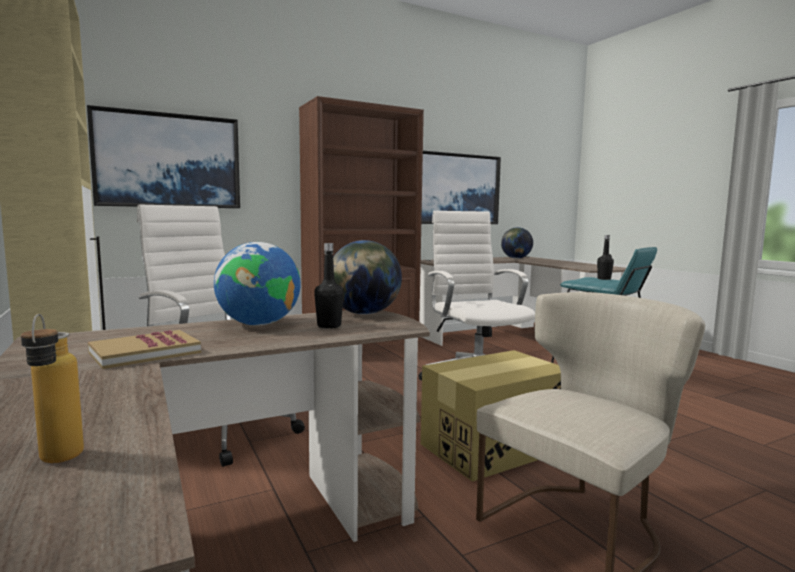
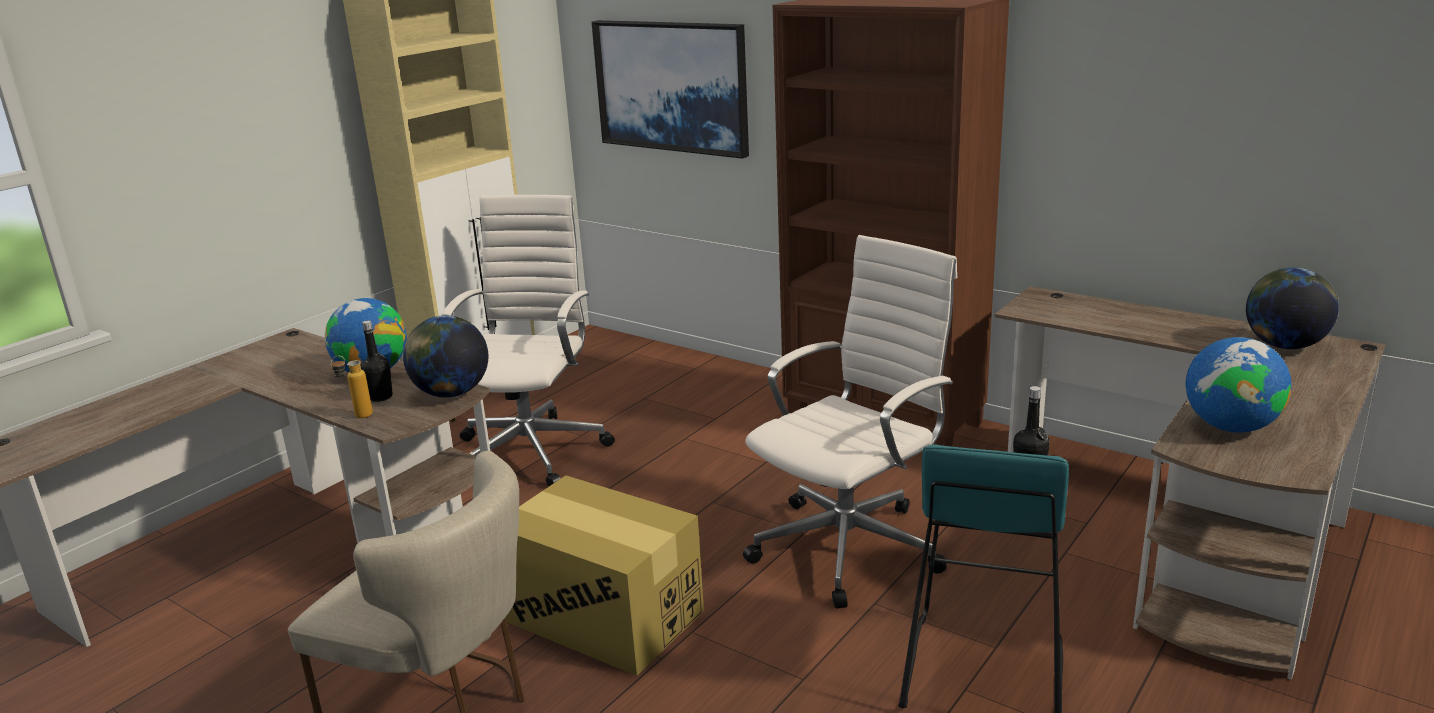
camera: 65 degrees right, 15 degrees up
(57, 463) = (75, 432): bottle -> bottle (357, 417)
(145, 352) = (261, 375): book -> none
(455, 189) = (1158, 149): picture -> none
(578, 266) = (1230, 427): none -> globe

